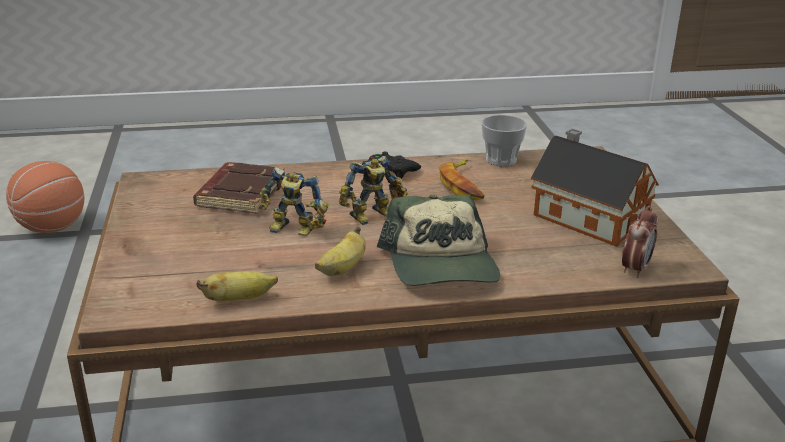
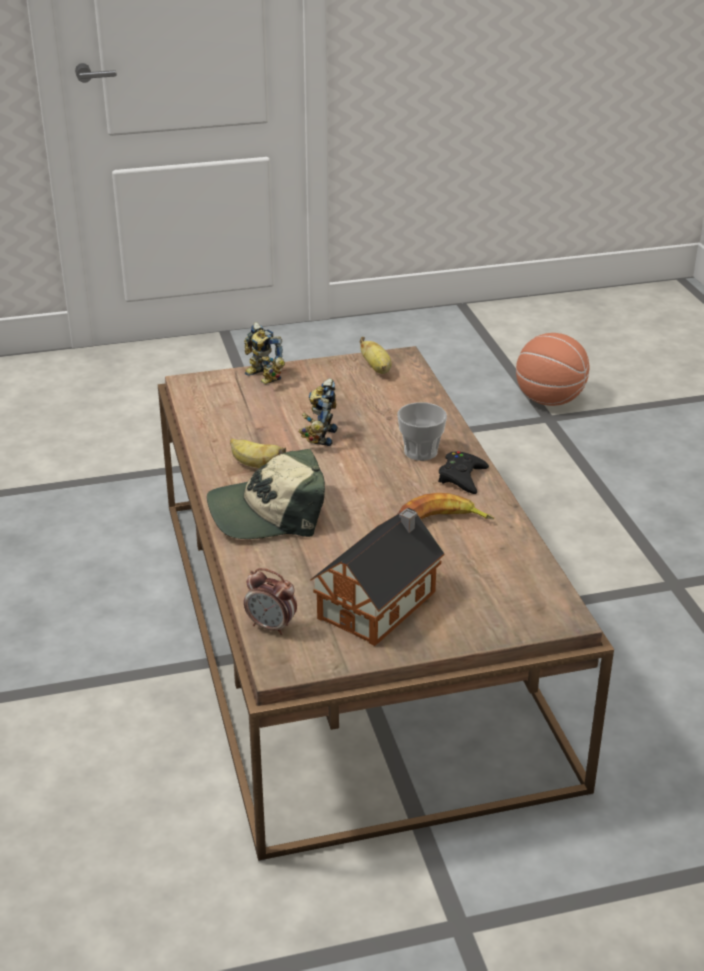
camera: 85 degrees right, 5 degrees up
(239, 299) = (206, 426): banana -> banana (377, 369)
(240, 194) = (385, 403): brown book -> none
(374, 216) = (355, 474): toy robot -> toy robot (261, 377)
(501, 160) = (519, 548): cup -> cup (420, 452)

